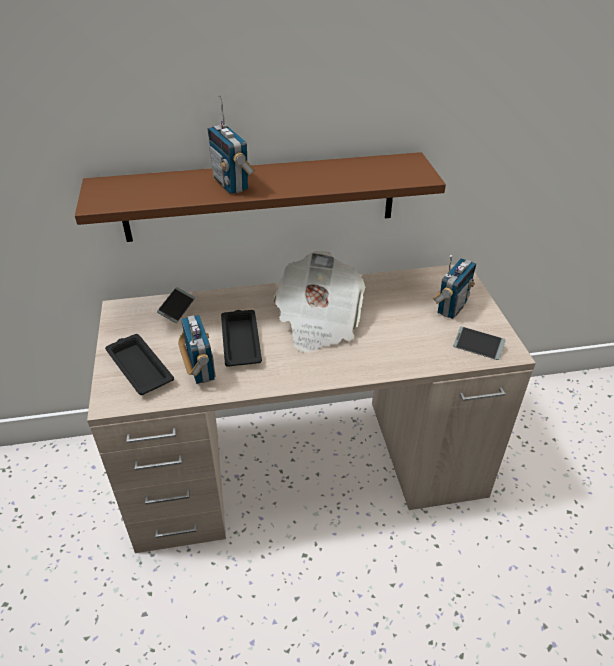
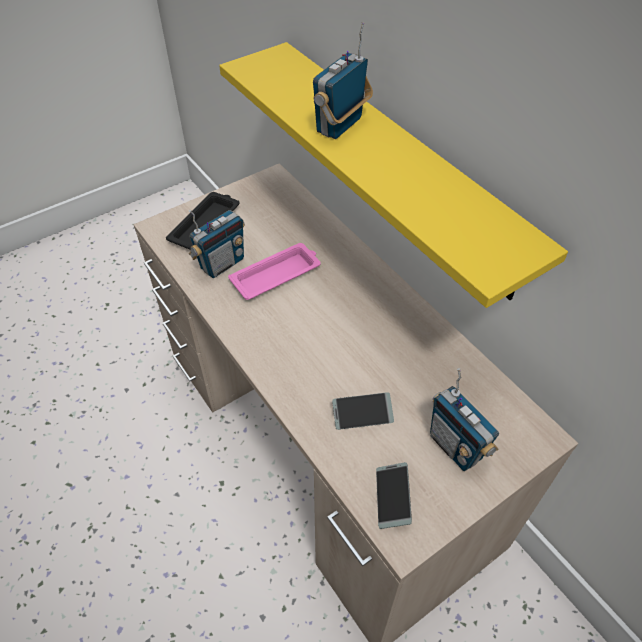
camera: 65 degrees right, 10 degrees up
(177, 308) = (297, 212): phone -> phone (362, 414)
(241, 341) = (277, 275): black tray -> pink tray
(260, 197) = (398, 165): brown shelf -> yellow shelf
(318, 322) = (343, 323): newspaper -> none
(451, 307) = (455, 446): radio -> radio turned 45 degrees clockwise

